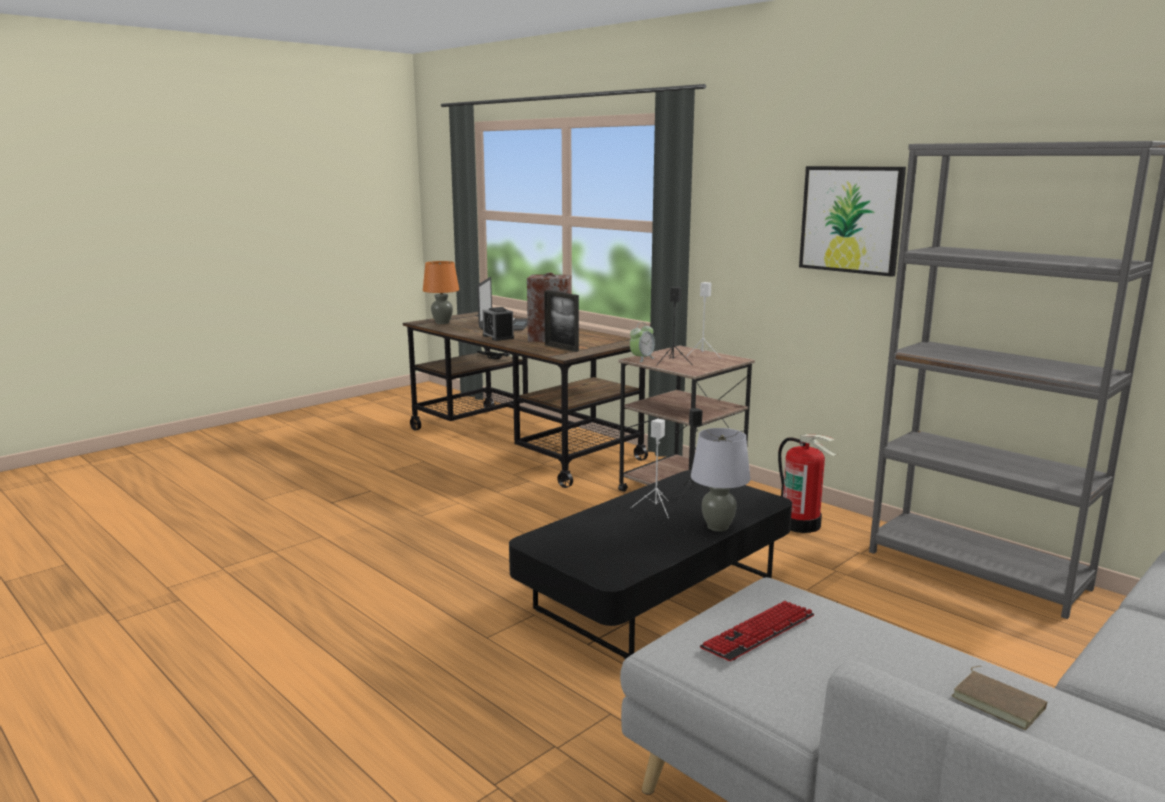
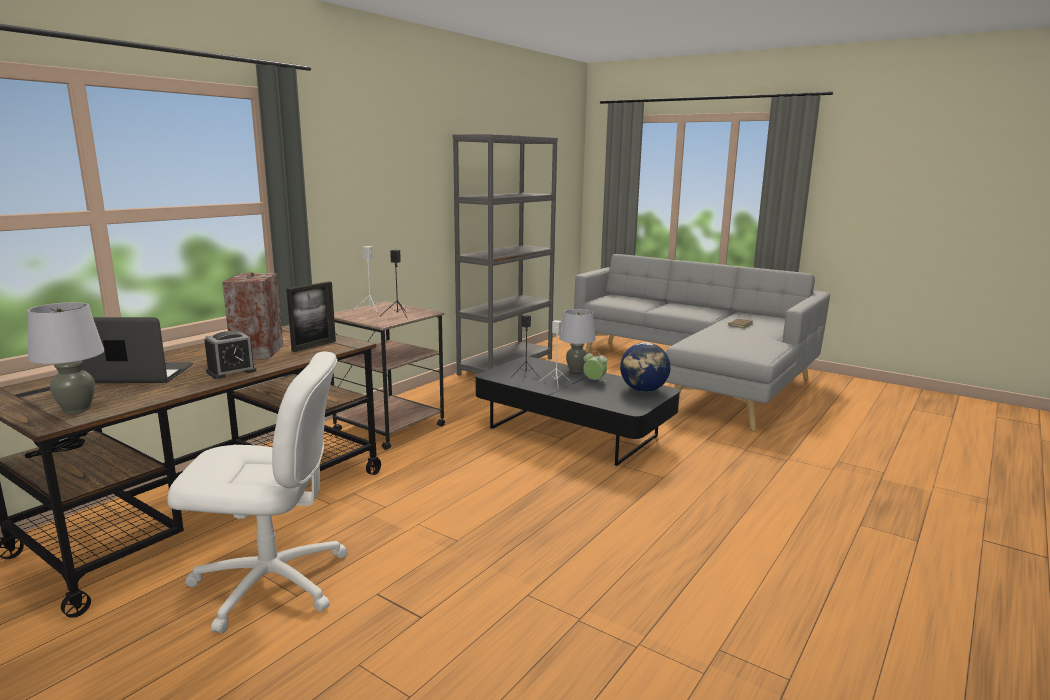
camera: 100 degrees left, 0 degrees up
(410, 464) = (271, 582): none -> white office chair
(442, 323) = (76, 409): orange table lamp -> grey table lamp
(611, 561) = (643, 390): none -> globe
(642, 359) = (382, 322): alarm clock -> alarm clock (594, 380)
(758, 633) = (733, 344): keyboard -> none
(800, 524) = (452, 396): fire extinguisher -> none
(851, 219) = (408, 184): picture -> none

